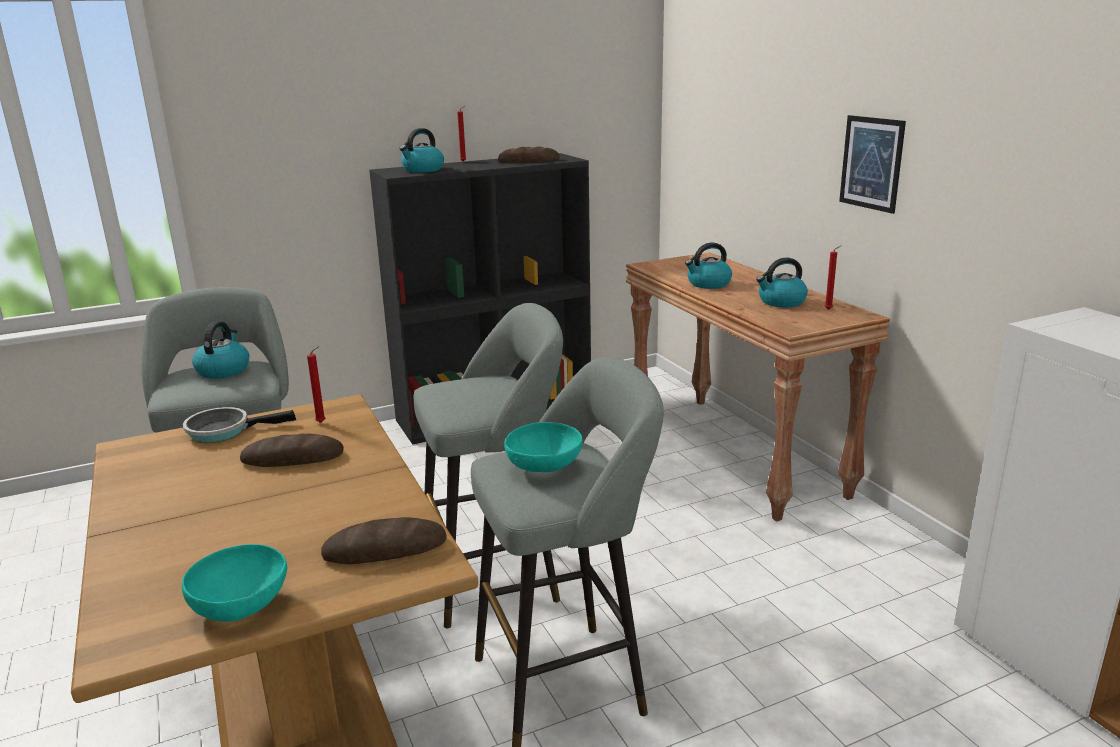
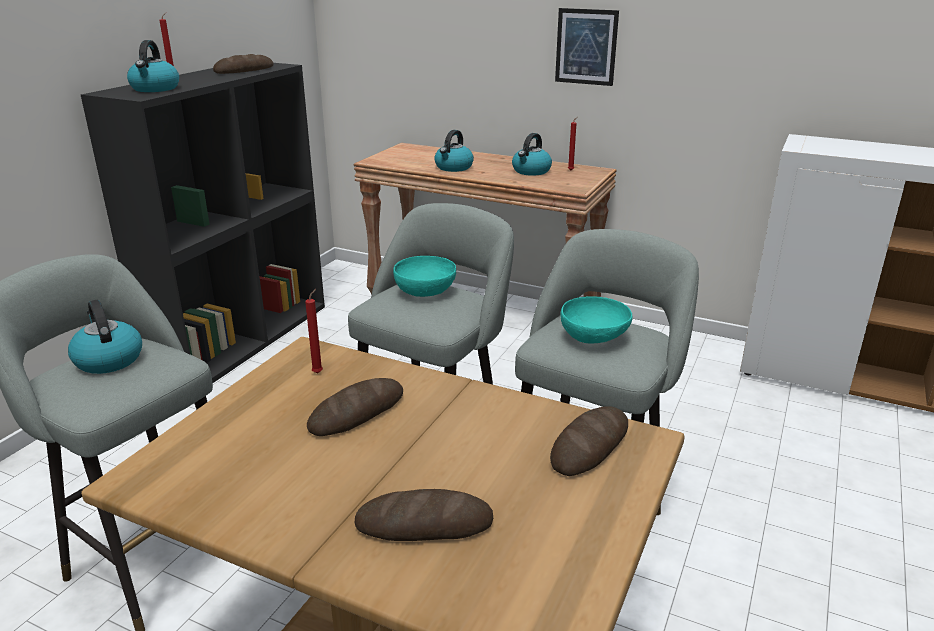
camera: 40 degrees left, 5 degrees up
(193, 544) = (424, 524): none -> bread
(224, 431) = (226, 417): frying pan -> none
(242, 606) = (576, 544): turquoise bowl -> turquoise bowl (425, 291)

